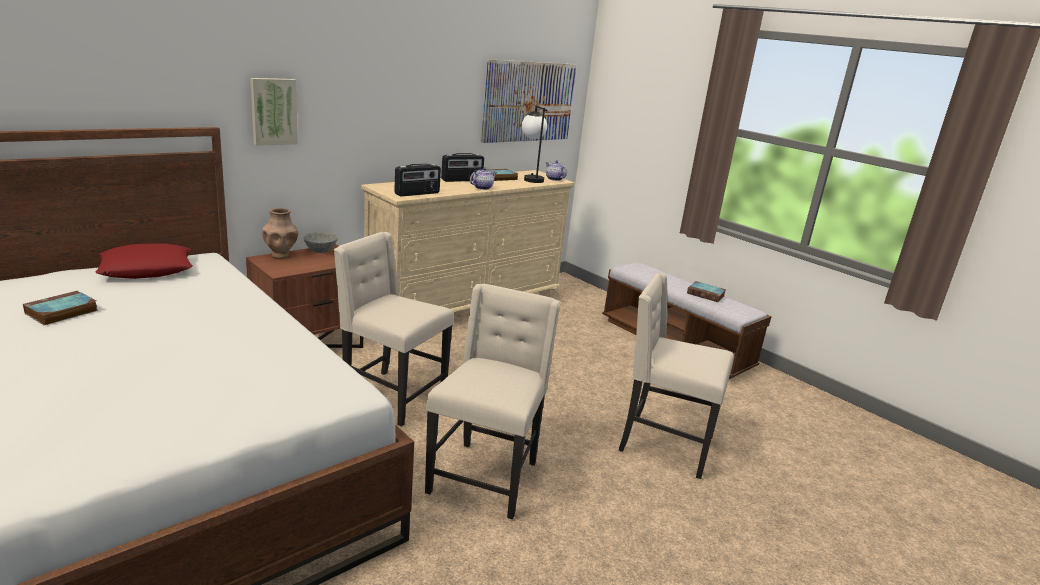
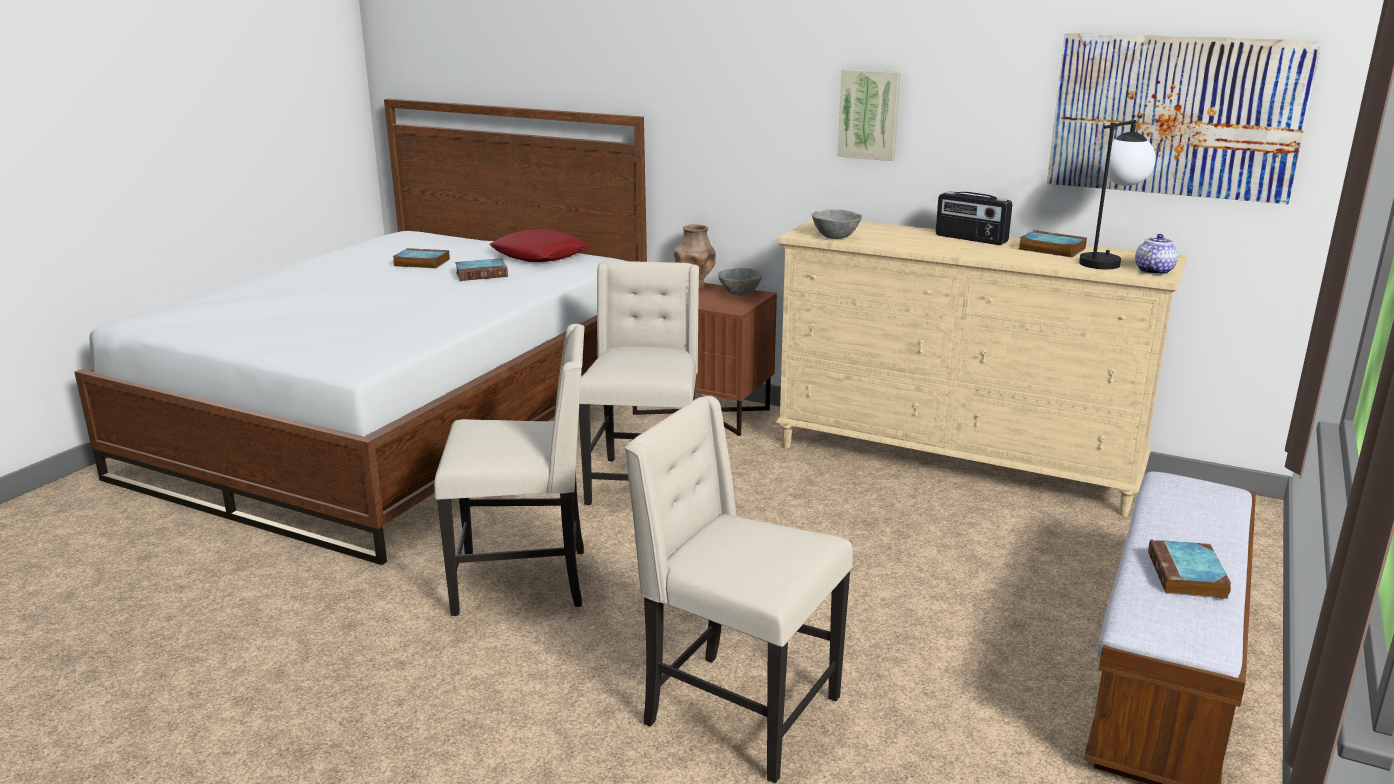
camera: 70 degrees right, 0 degrees up
(162, 298) = (482, 274): none -> book
(273, 111) = (709, 103): picture -> picture (869, 114)
(417, 194) = (835, 237): radio -> grey bowl
(482, 187) = (959, 251): teapot -> none
(663, 444) = (737, 712): beige chair -> beige chair turned 60 degrees counterclockwise

